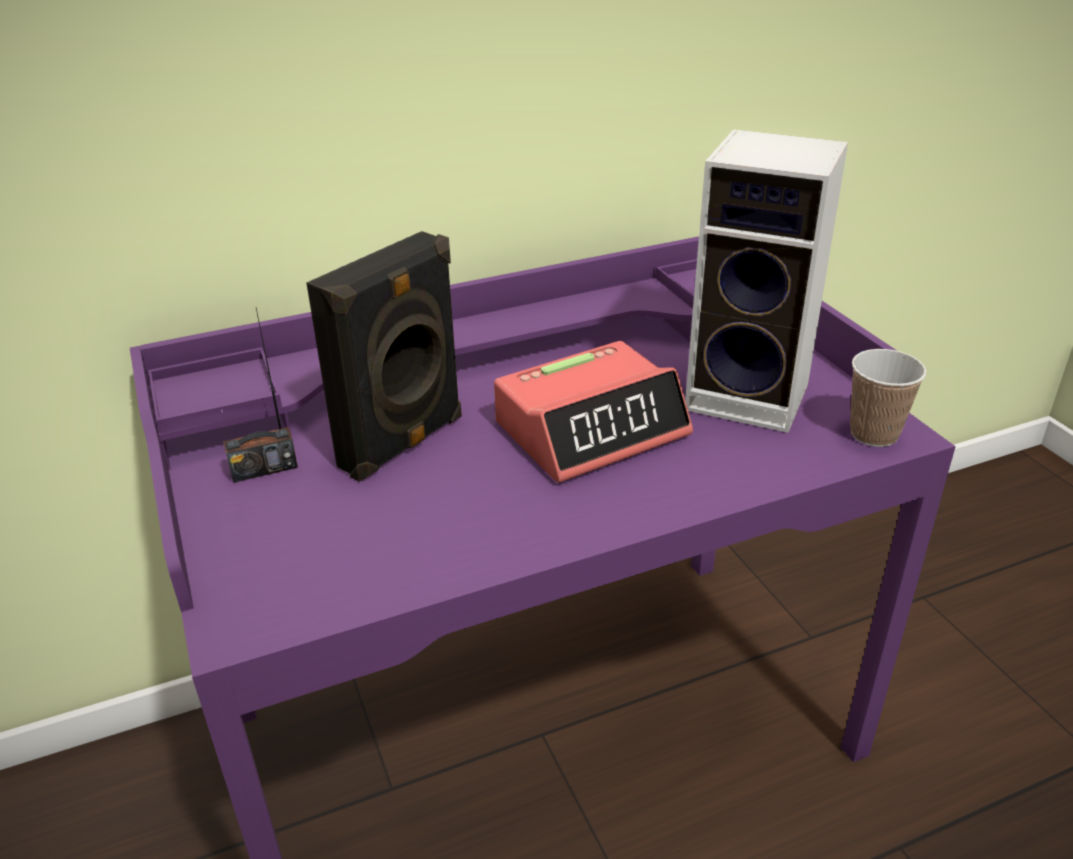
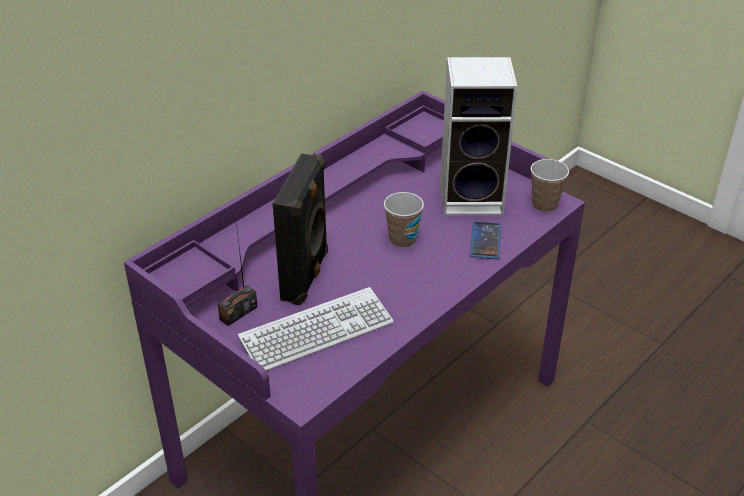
camera: 25 degrees left, 5 degrees up
(350, 528) = (316, 331): none -> keyboard
(592, 429) = (402, 239): alarm clock -> cup
(731, 464) = (485, 241): none -> phone

